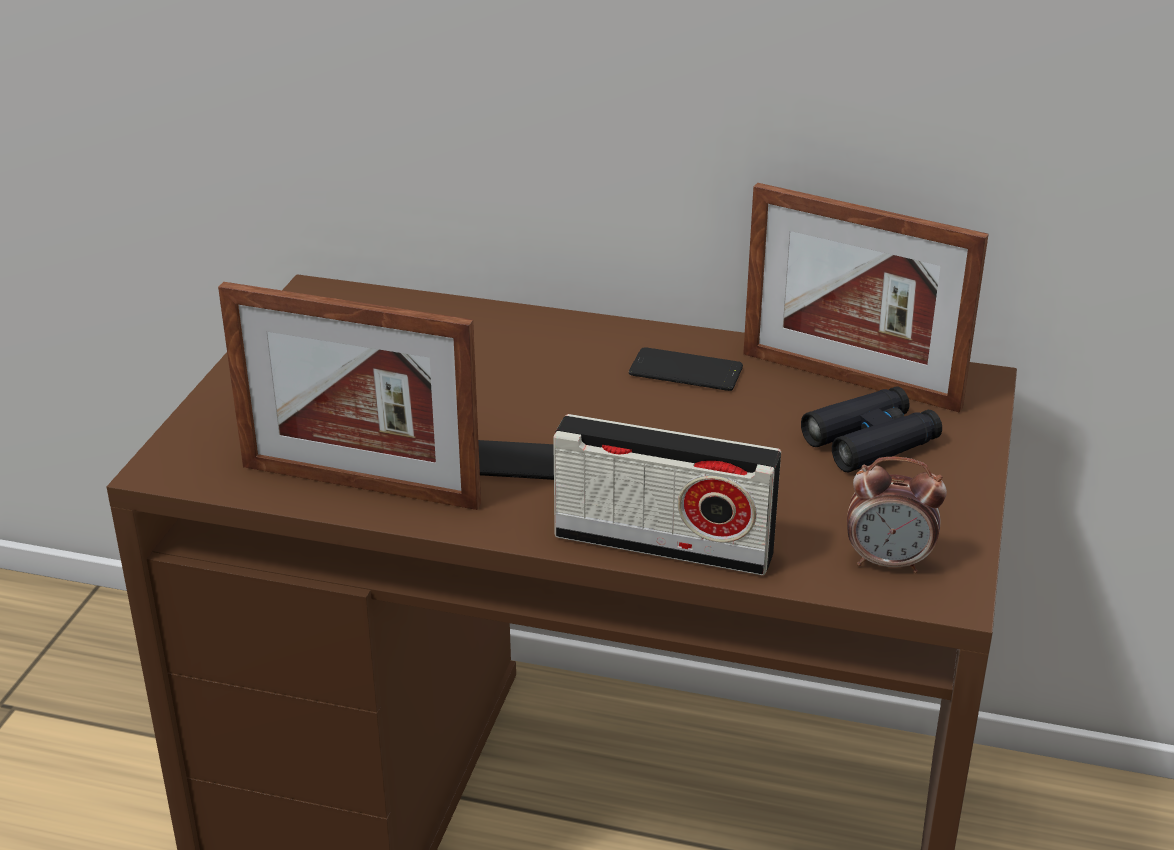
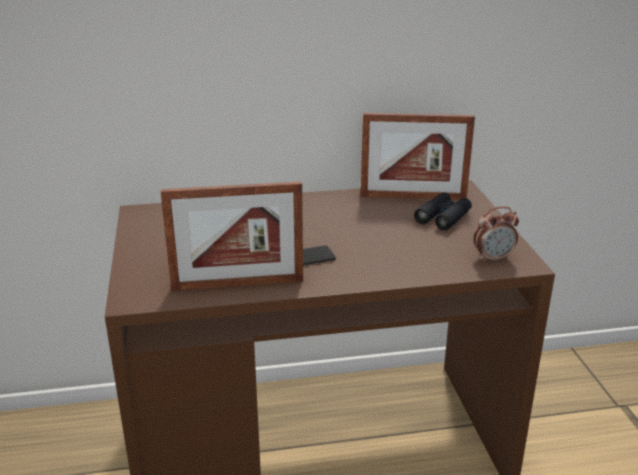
camera: 25 degrees left, 5 degrees down
(663, 544) = (398, 274): radio -> none
(685, 371) = (342, 208): phone -> none

